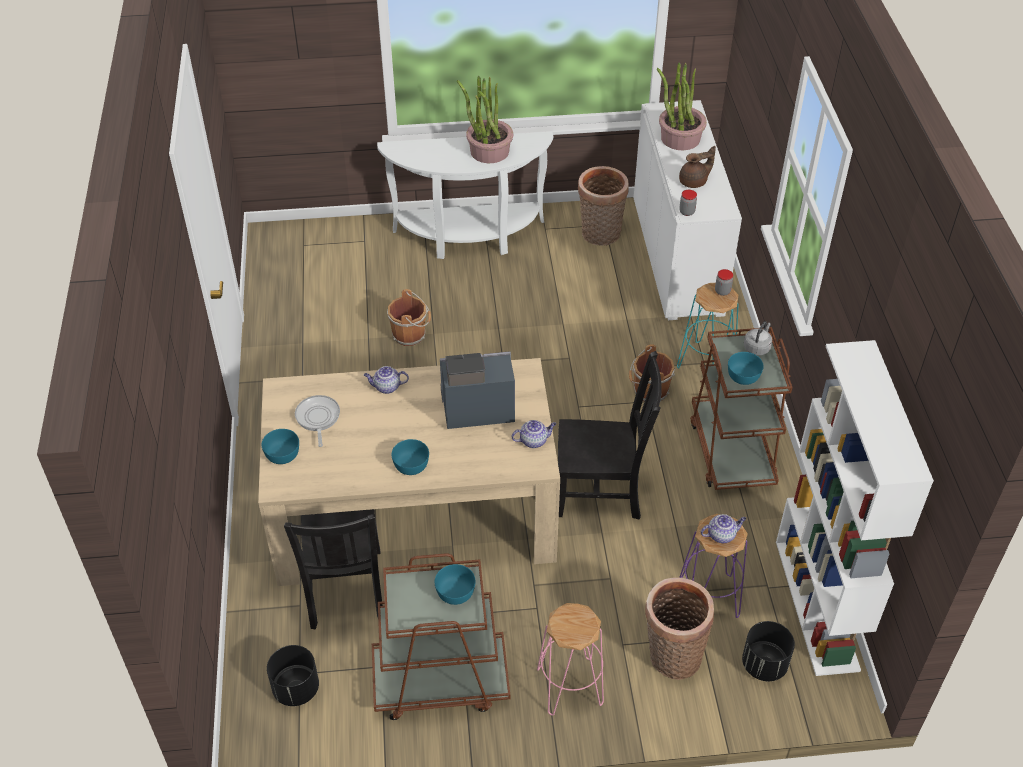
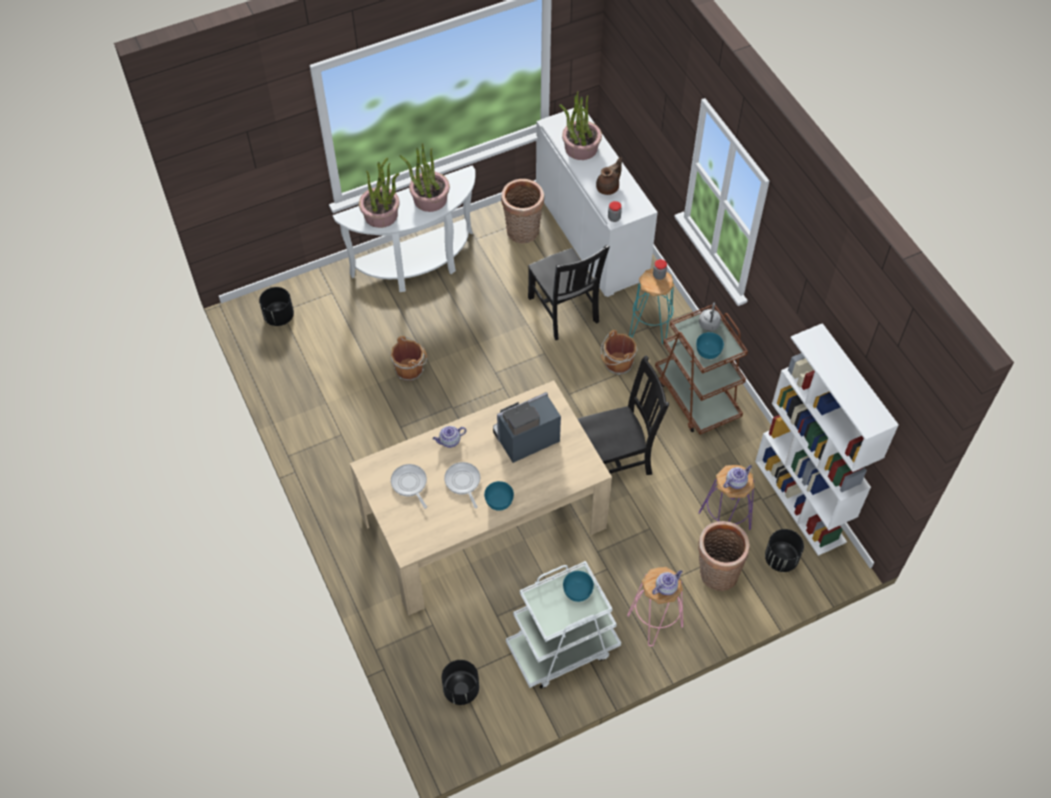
camera: 20 degrees left, 10 degrees up
(282, 454) = (397, 523): turquoise bowl -> none
(298, 249) = (279, 316): none -> black planter
(346, 592) = (462, 603): black chair -> black chair (564, 312)
(379, 434) = (463, 482): none -> frying pan
(429, 153) = (381, 215): none -> potted plant
(440, 681) = (562, 648): brown cart -> white cart
(534, 440) = (580, 452): teapot -> teapot (666, 587)

